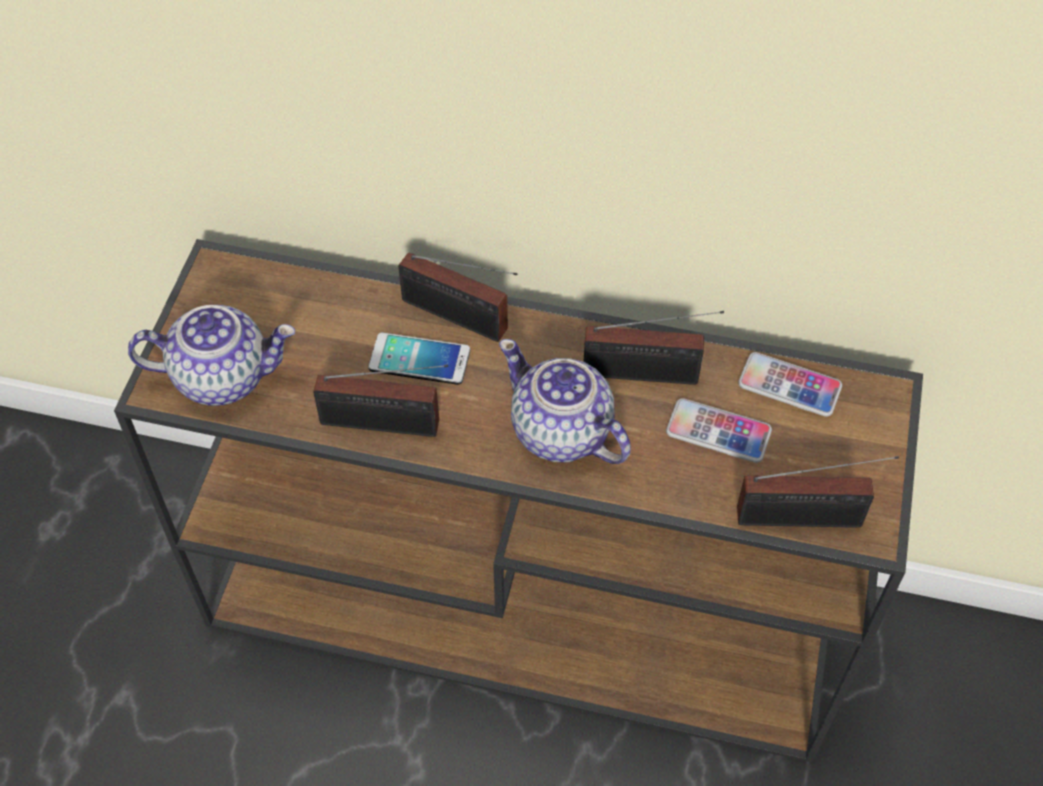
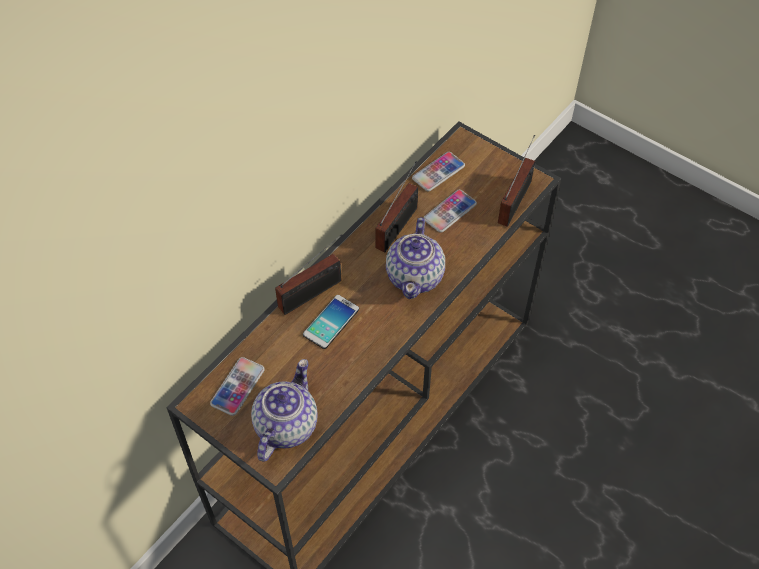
camera: 65 degrees left, 0 degrees up
(260, 298) = (237, 386): none -> phone
(386, 425) = (367, 353): radio -> none
(561, 433) = (415, 276): teapot -> teapot turned 60 degrees counterclockwise

